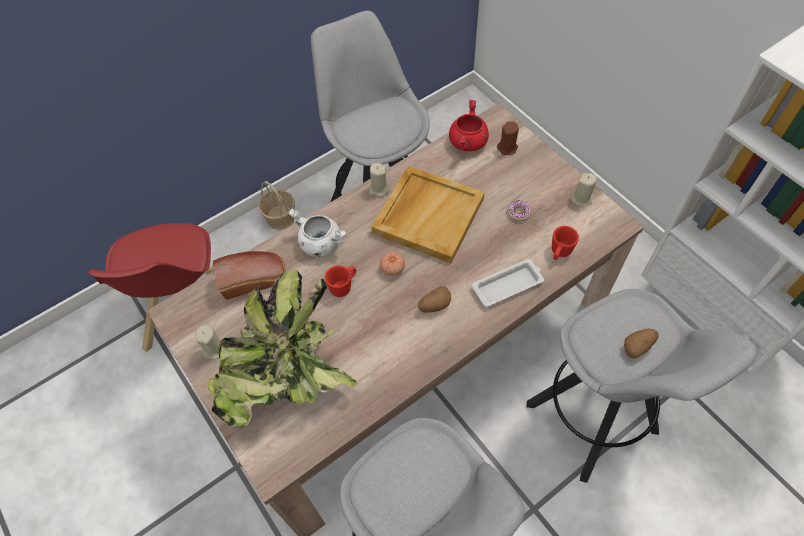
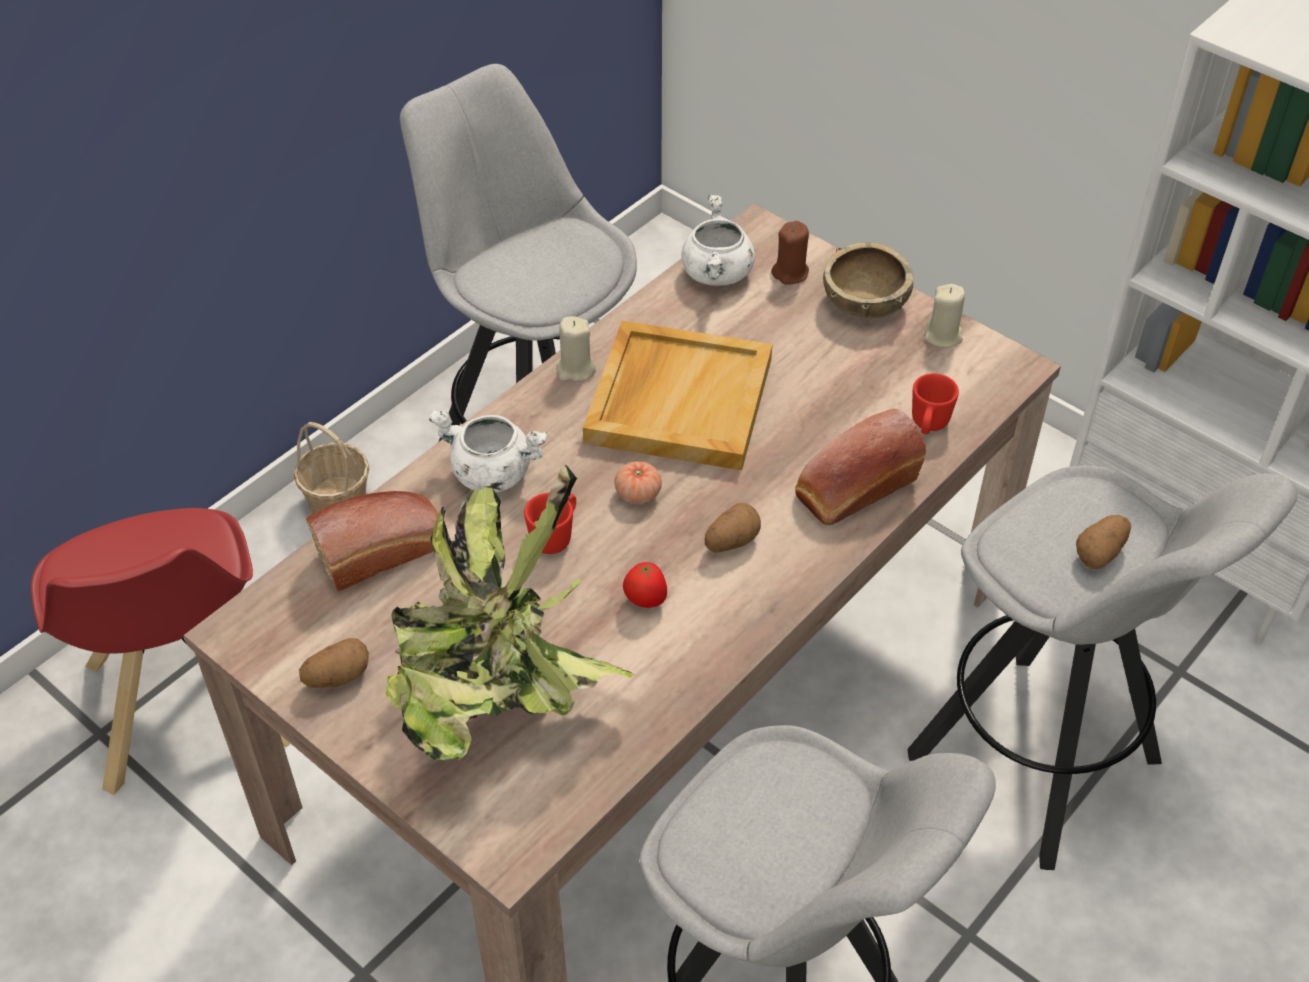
camera: 15 degrees left, 10 degrees down
(214, 348) = (337, 677): beige candle -> potato
(380, 333) = (645, 601): none -> tomato
(468, 143) = (717, 274): red cooking pot -> white cooking pot
(508, 285) = (853, 489): white tray -> bread
(519, 213) = (839, 373): donut -> none
(543, 171) = (865, 302): none -> brown bowl

